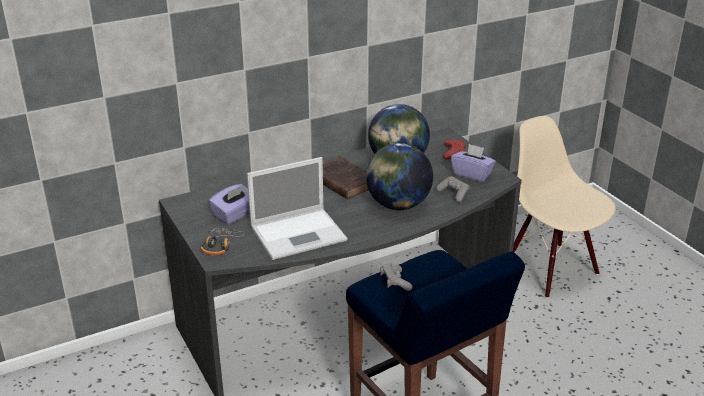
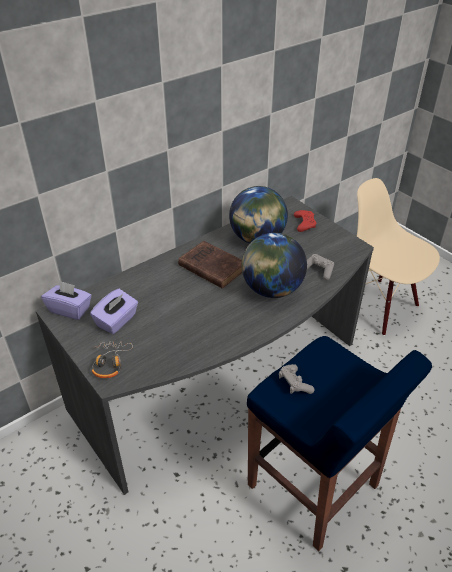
camera: 10 degrees left, 10 degrees up
(300, 233) = (187, 336): laptop -> none
(472, 174) = (328, 246): purple tissue box -> purple tissue box (70, 309)

